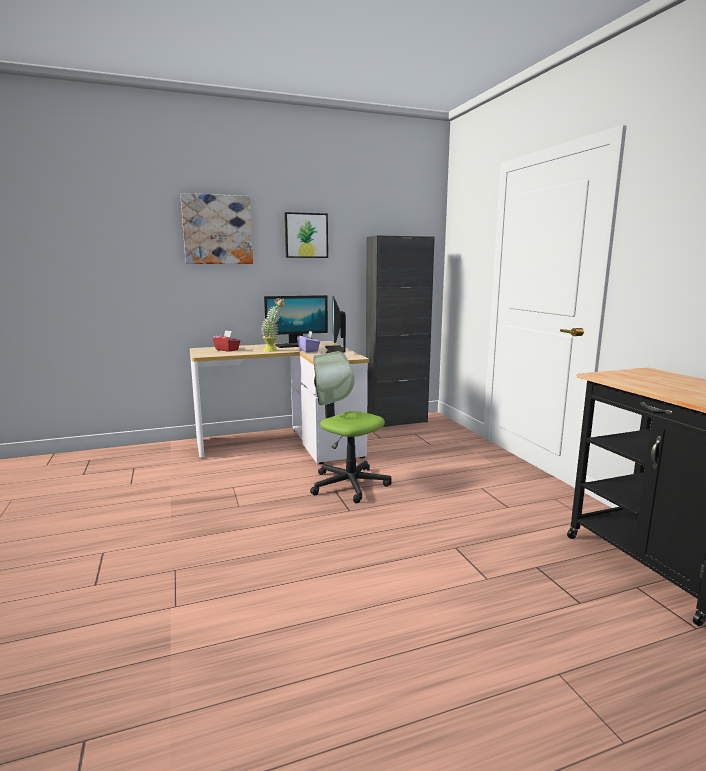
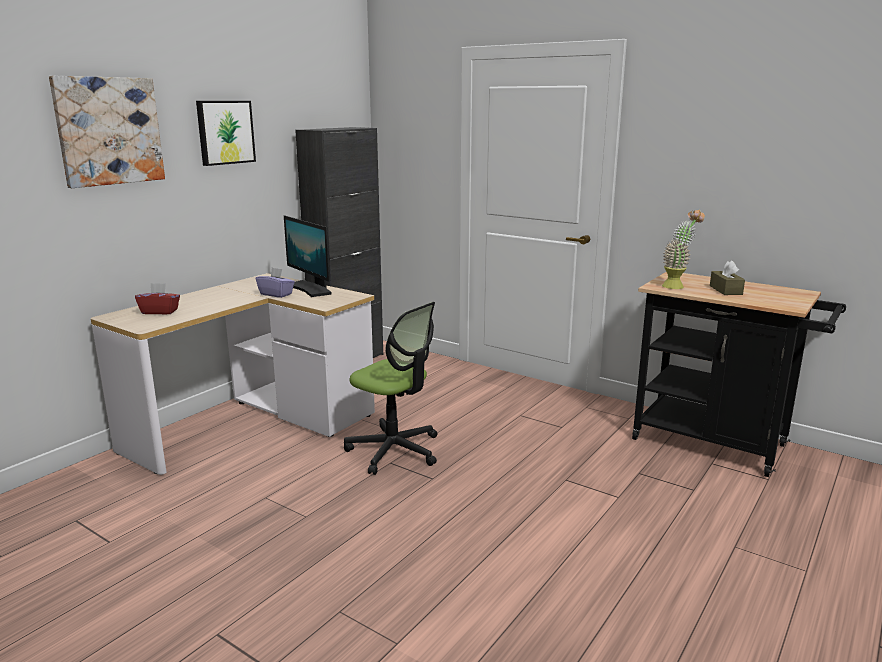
camera: 35 degrees left, 5 degrees up
(274, 350) = (231, 302): potted plant -> potted plant (677, 286)
(297, 345) = (242, 288): monitor -> none
(349, 484) = (394, 450): office chair -> office chair turned 150 degrees counterclockwise
(681, 387) = (725, 290): none -> brown tissue box

